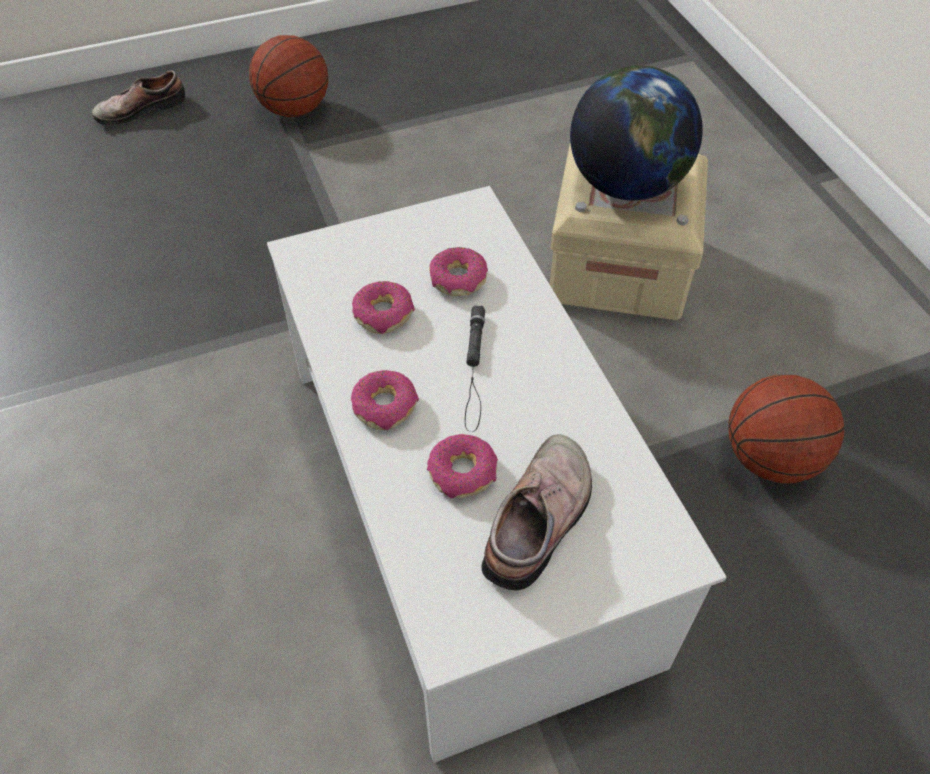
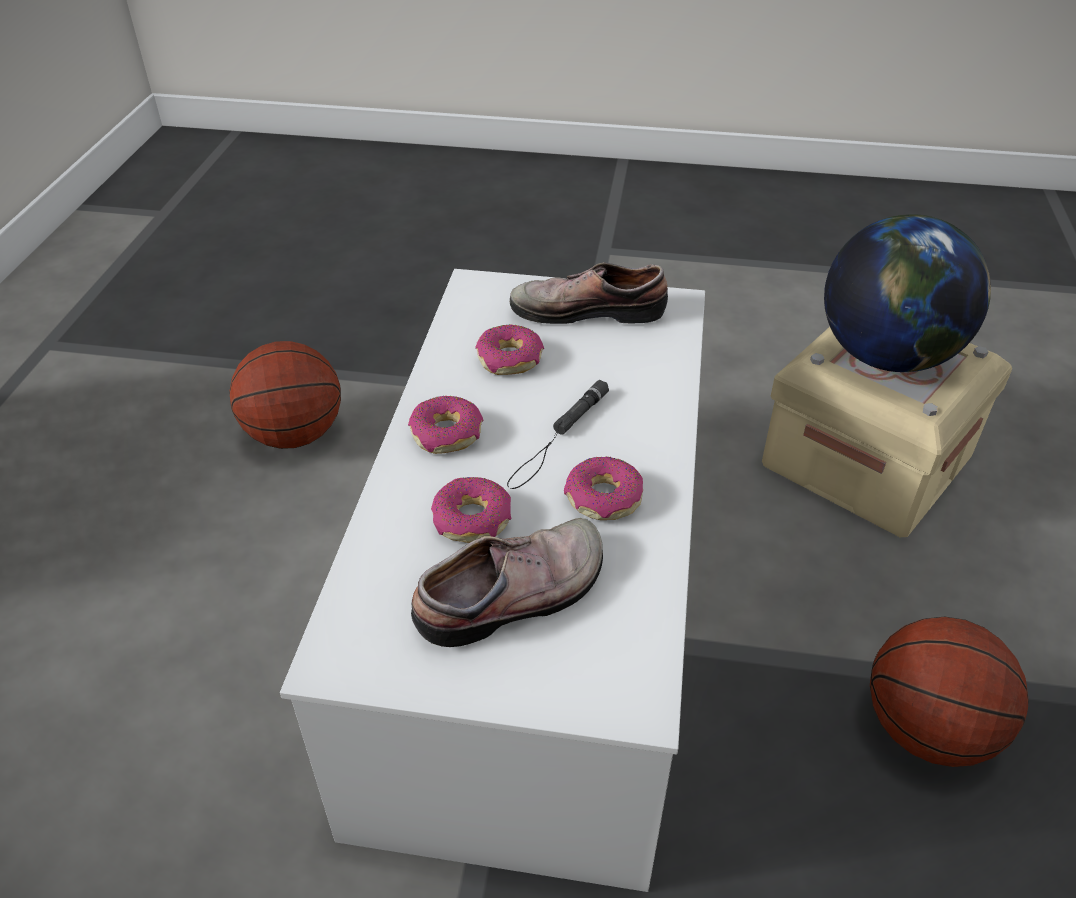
camera: 30 degrees right, 10 degrees down
(140, 108) = (486, 179): shoe -> shoe (587, 308)
(294, 109) = (621, 217): basketball -> basketball (295, 435)
(458, 279) = (606, 356): donut -> donut (603, 498)

